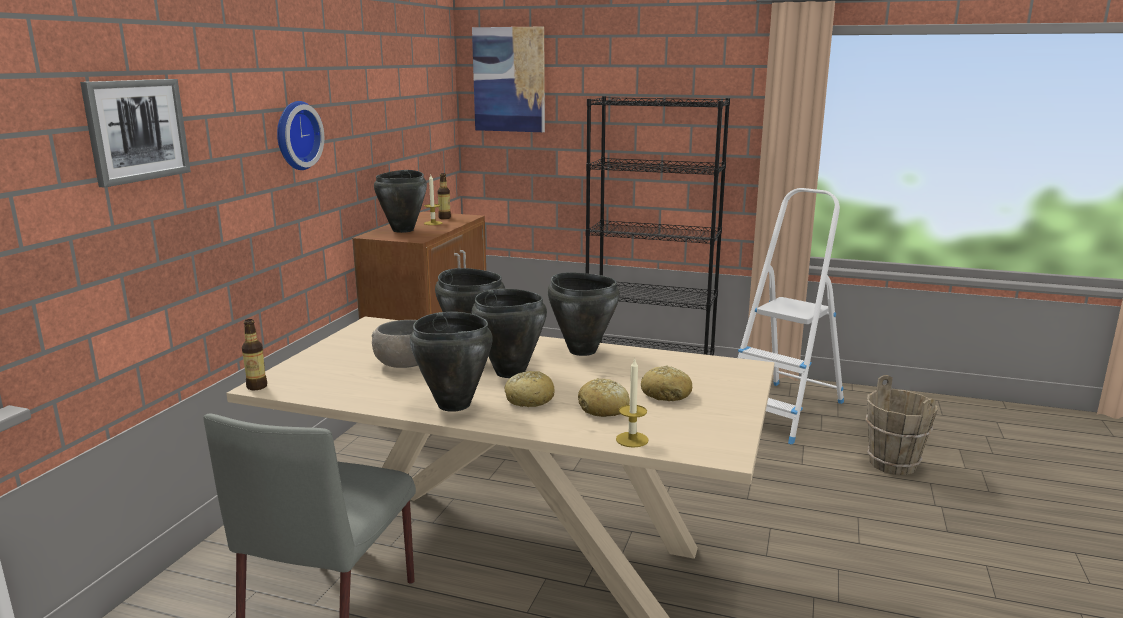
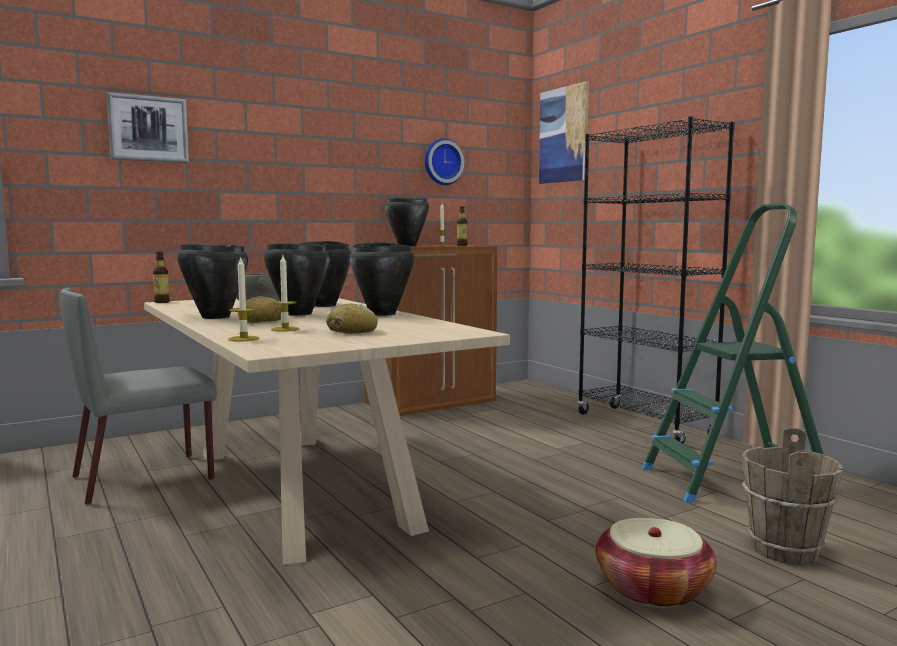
camera: 40 degrees right, 10 degrees down
(295, 135) = (306, 156): wall clock -> wall clock (442, 162)
(603, 409) = (285, 329): bread -> candle
(782, 411) = (731, 479): white step ladder -> green step ladder
(887, 528) = (653, 589): none -> basket

